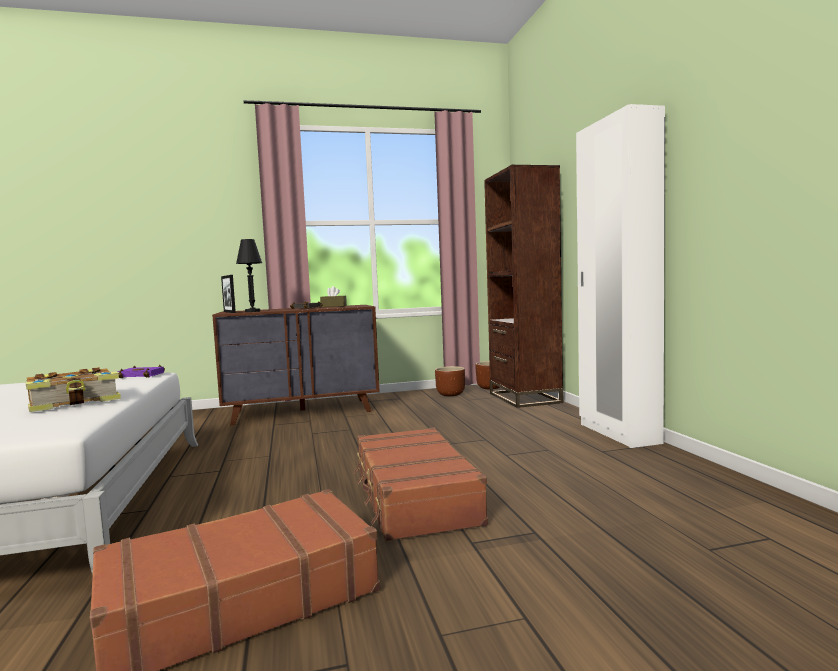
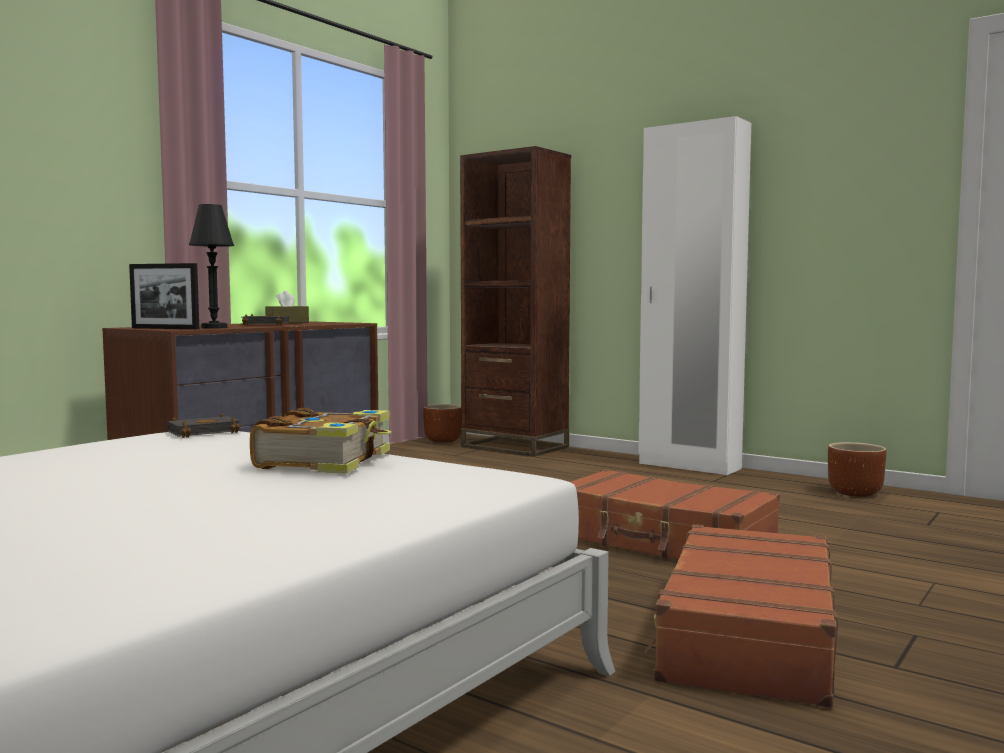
camera: 40 degrees left, 0 degrees up
(143, 375) = (205, 432): purple book -> black book
(451, 394) = (415, 452): brown planter -> brown planter (855, 493)

